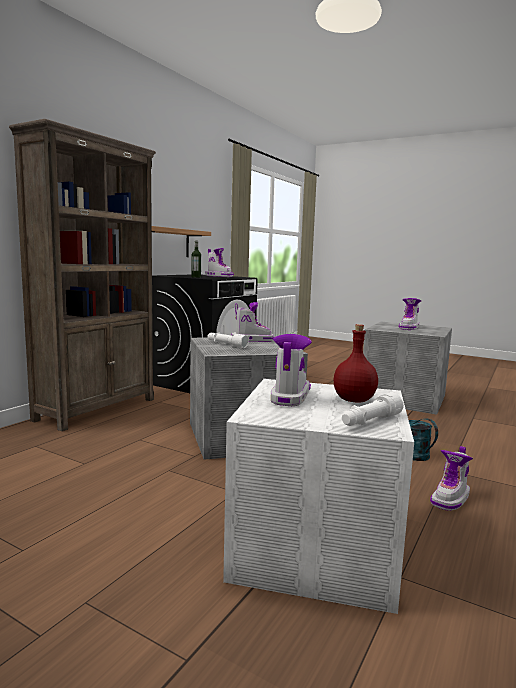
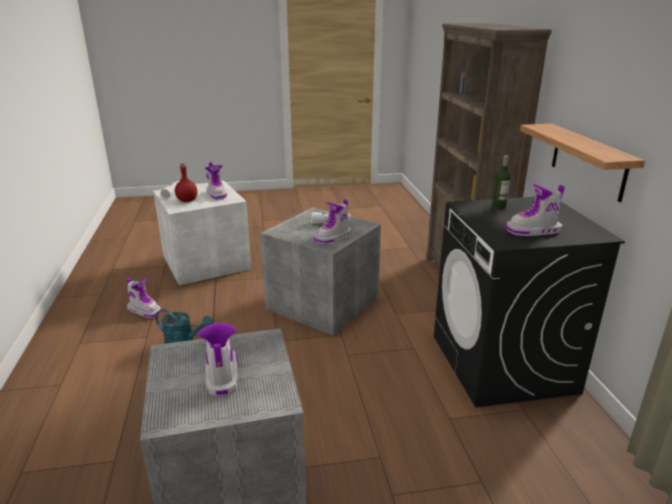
camera: 140 degrees right, 15 degrees up
(450, 499) = (144, 311): boot -> boot turned 120 degrees clockwise

